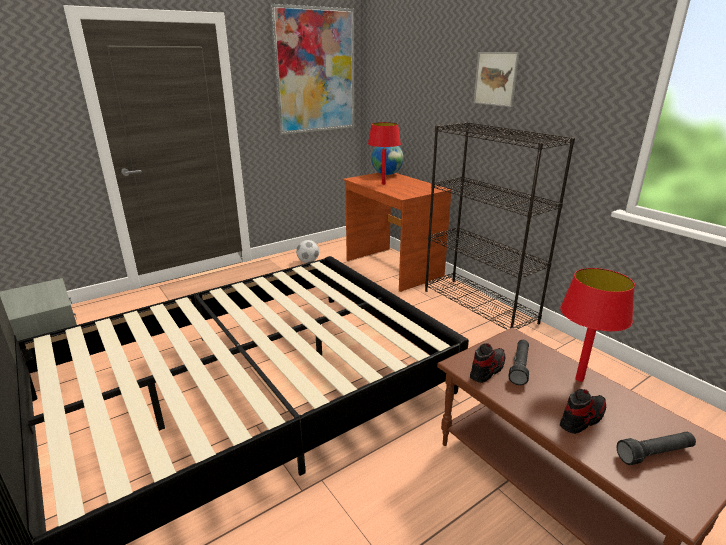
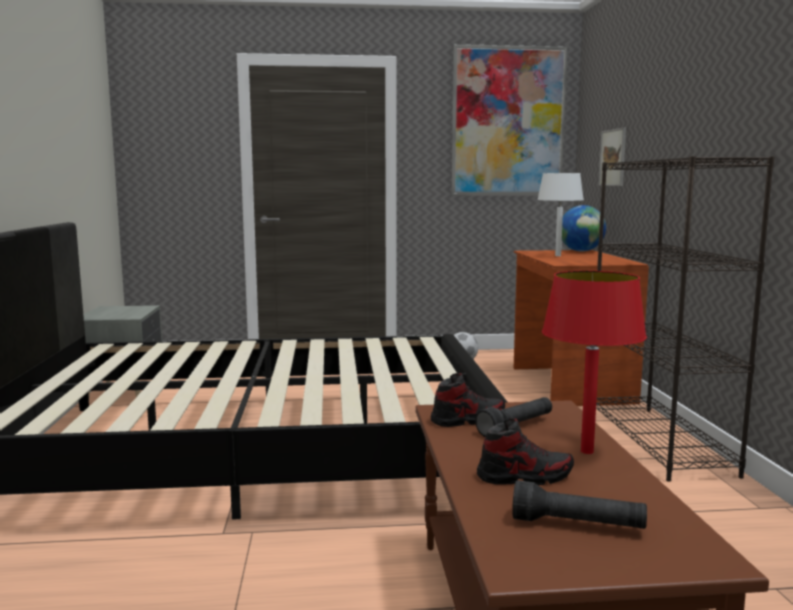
camera: 30 degrees right, 15 degrees down
(383, 184) = (558, 256): red table lamp -> white table lamp
(495, 79) = (696, 96): picture -> picture (612, 158)

